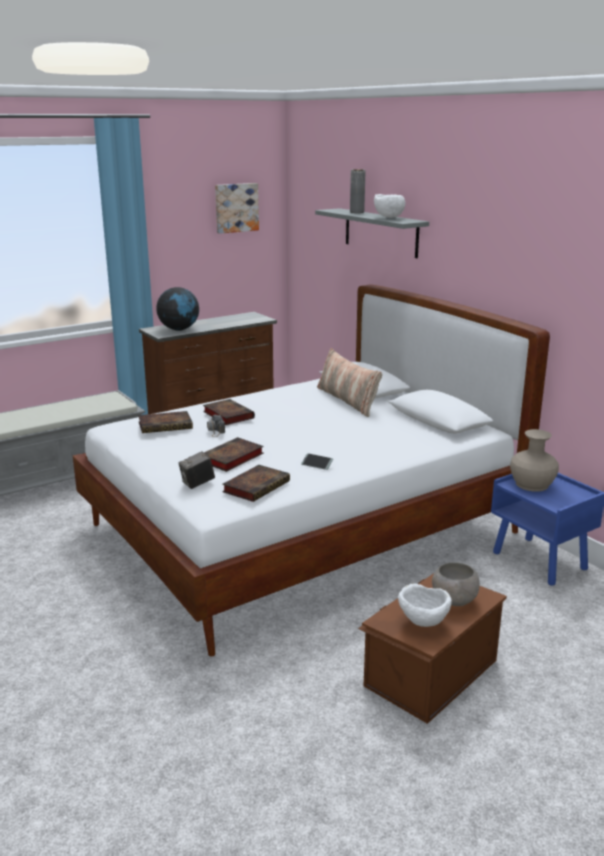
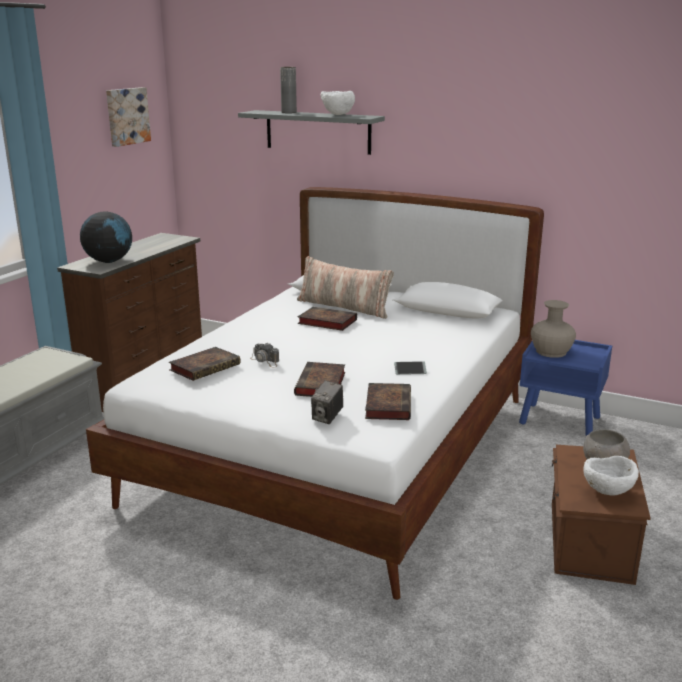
camera: 30 degrees left, 0 degrees up
(227, 415) = (253, 343): book -> book (325, 322)

